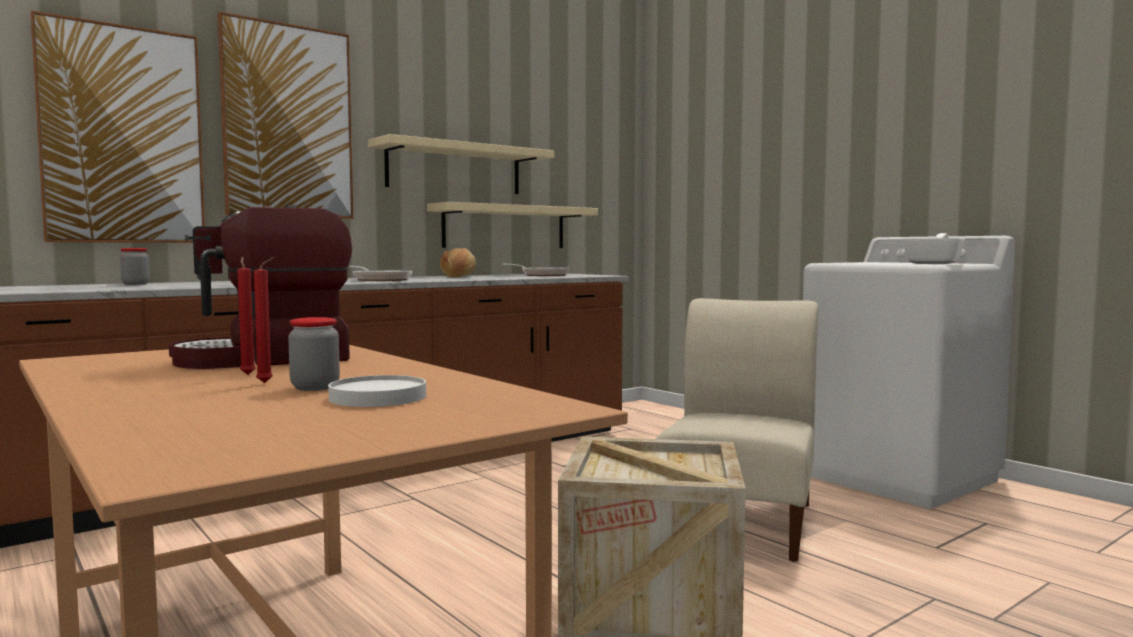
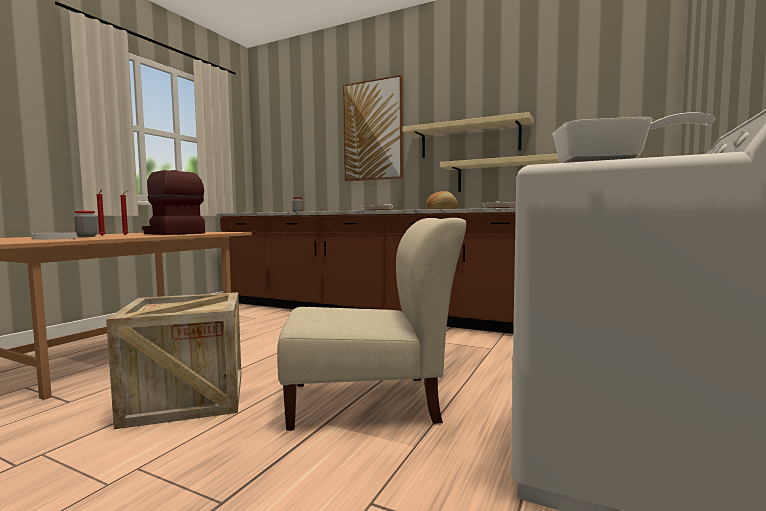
camera: 65 degrees right, 0 degrees up
(122, 135) = (312, 150): picture -> none

